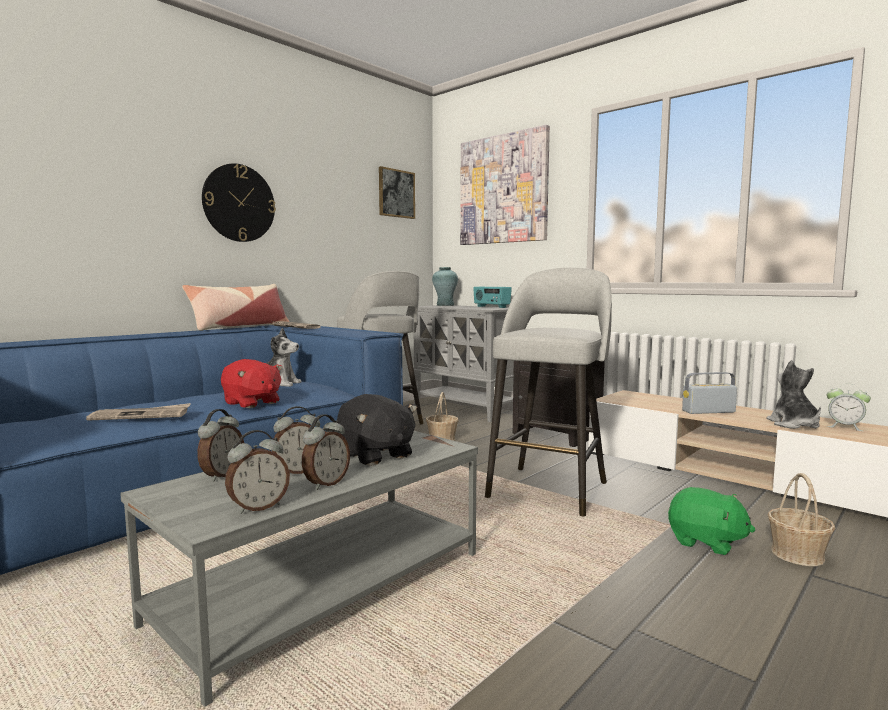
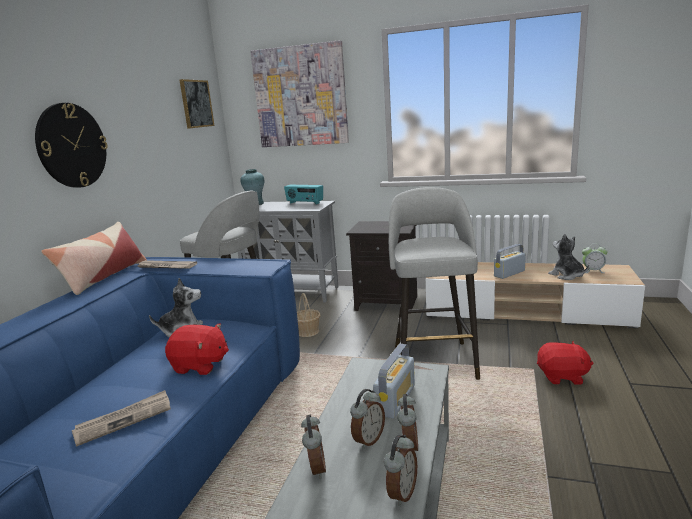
camera: 25 degrees left, 10 degrees up
(375, 455) = (395, 399): black plush toy -> radio
(706, 542) = (562, 376): green plush toy -> red plush toy
(797, 554) = (611, 369): basket -> none

